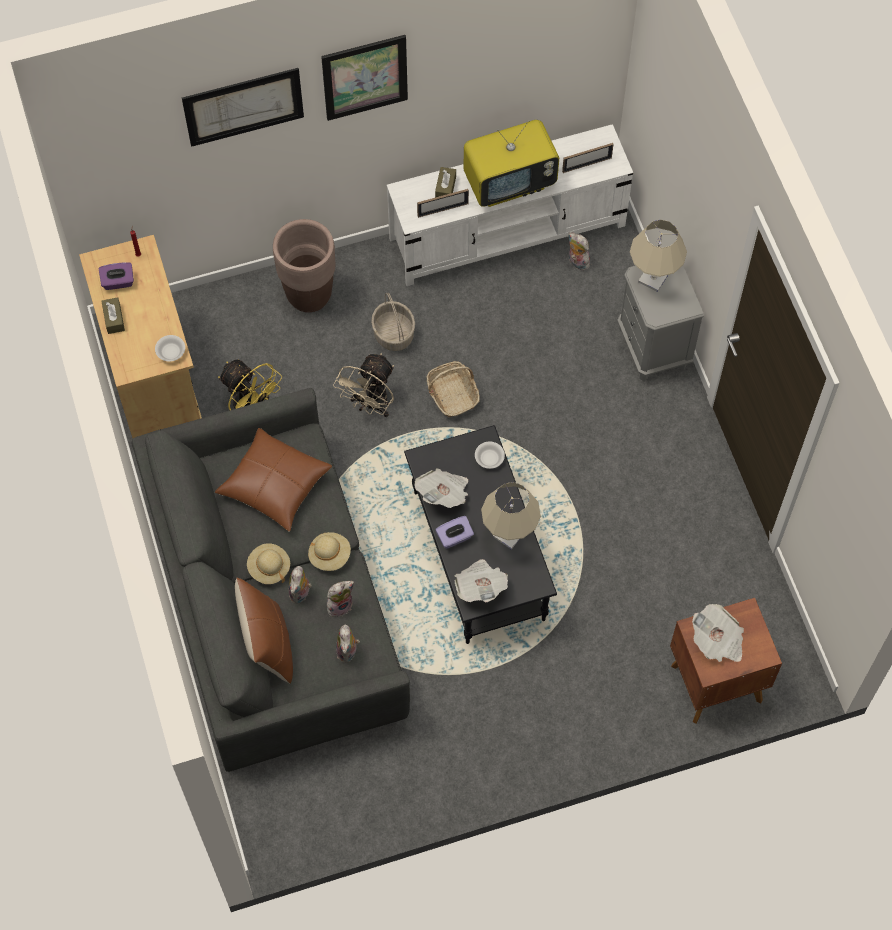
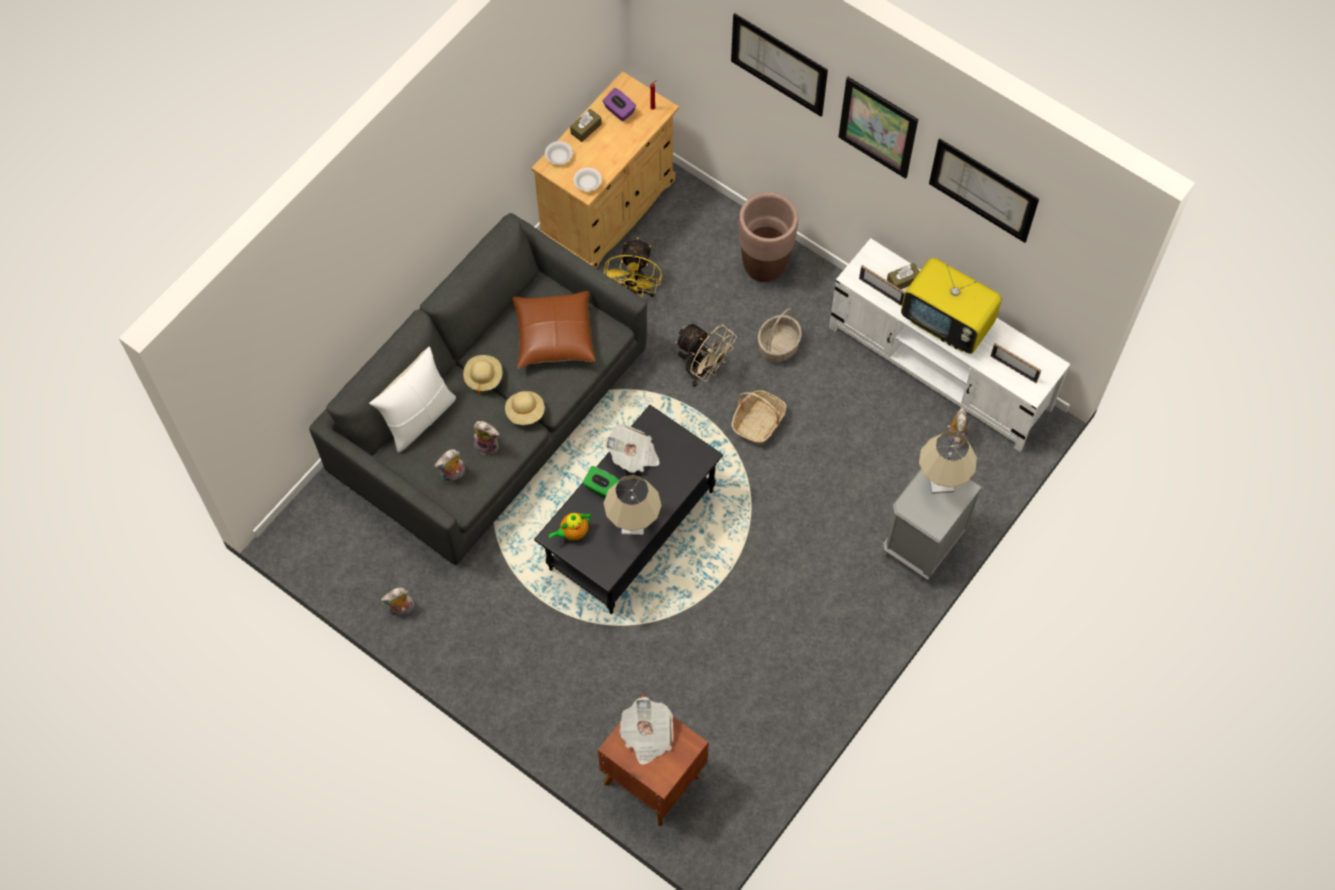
camera: 55 degrees right, 0 degrees up
(268, 645) = (418, 417): brown pillow -> white pillow
(301, 594) = (477, 412): plush toy -> plush toy (401, 610)
(370, 405) = (703, 370): beige fan -> beige fan turned 135 degrees counterclockwise
(454, 537) = (601, 487): purple tissue box -> green tissue box
(480, 586) = (572, 532): newspaper -> teapot
(486, 44) = (983, 190): none -> picture
(489, 458) = (690, 468): white bowl -> white bowl (559, 157)

